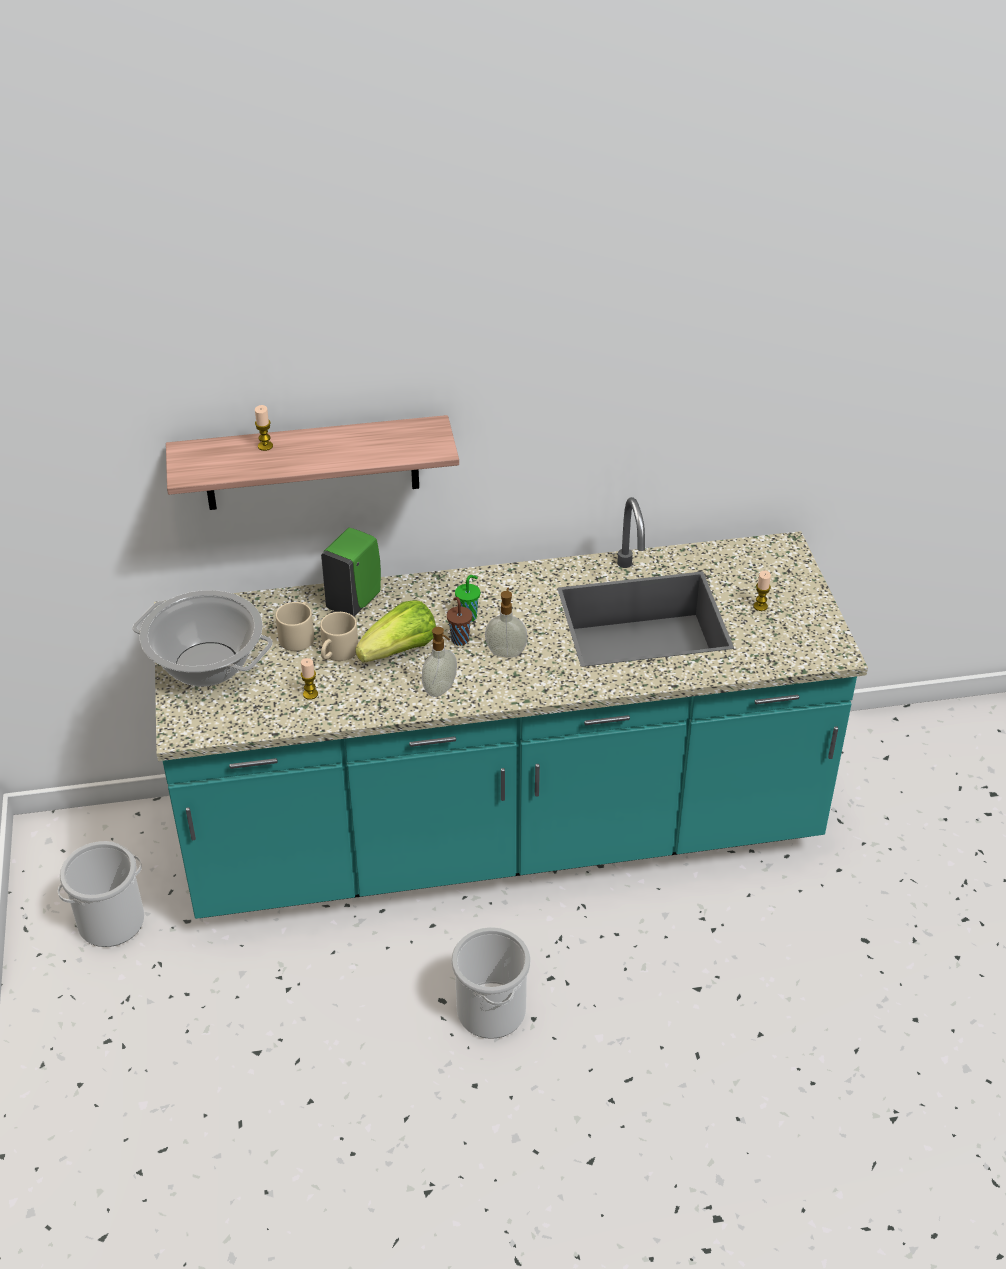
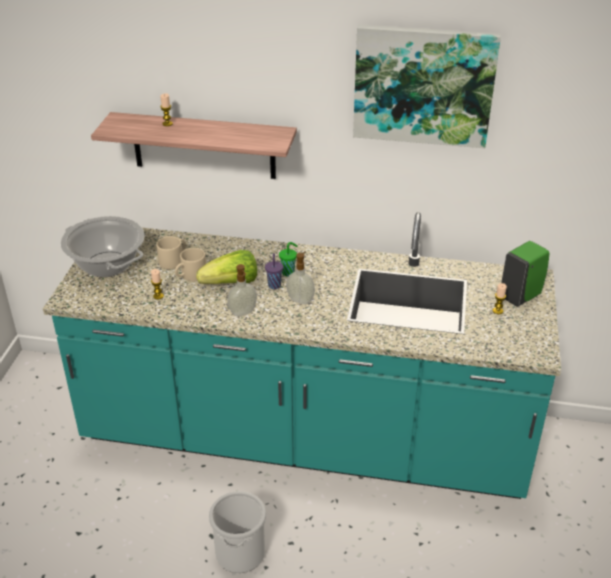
camera: 20 degrees right, 5 degrees down
(111, 921) = (40, 425): bucket -> none
(355, 601) = (221, 248): green soap dispenser -> green soap dispenser (521, 296)
(459, 639) = (274, 285): brown cup -> purple cup
(621, 332) = (423, 85): none -> picture

